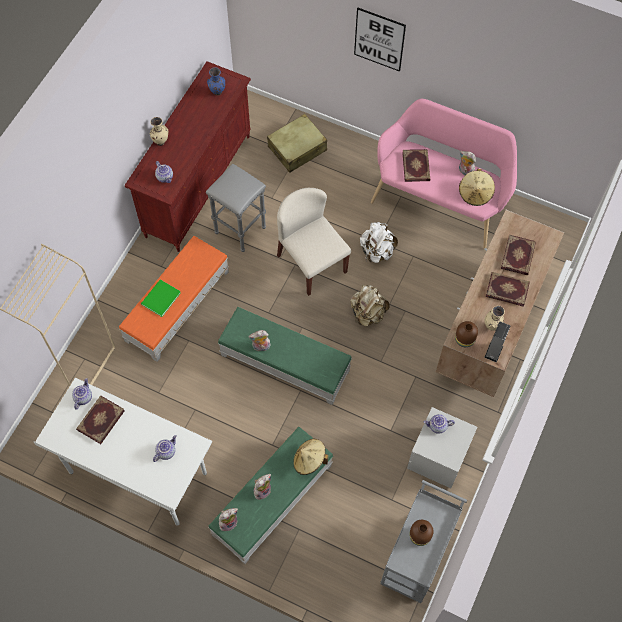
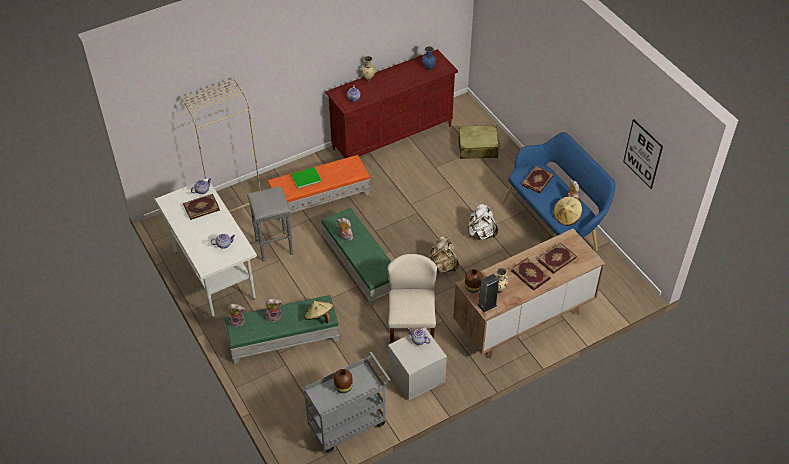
camera: 35 degrees right, 15 degrees down
(241, 230) = (399, 175): grey stool -> grey stool (275, 247)
(311, 263) = (429, 217): beige chair -> beige chair (411, 327)
(379, 39) = (548, 71): picture -> picture (642, 154)
(439, 200) = (554, 226): pink bench -> blue bench

